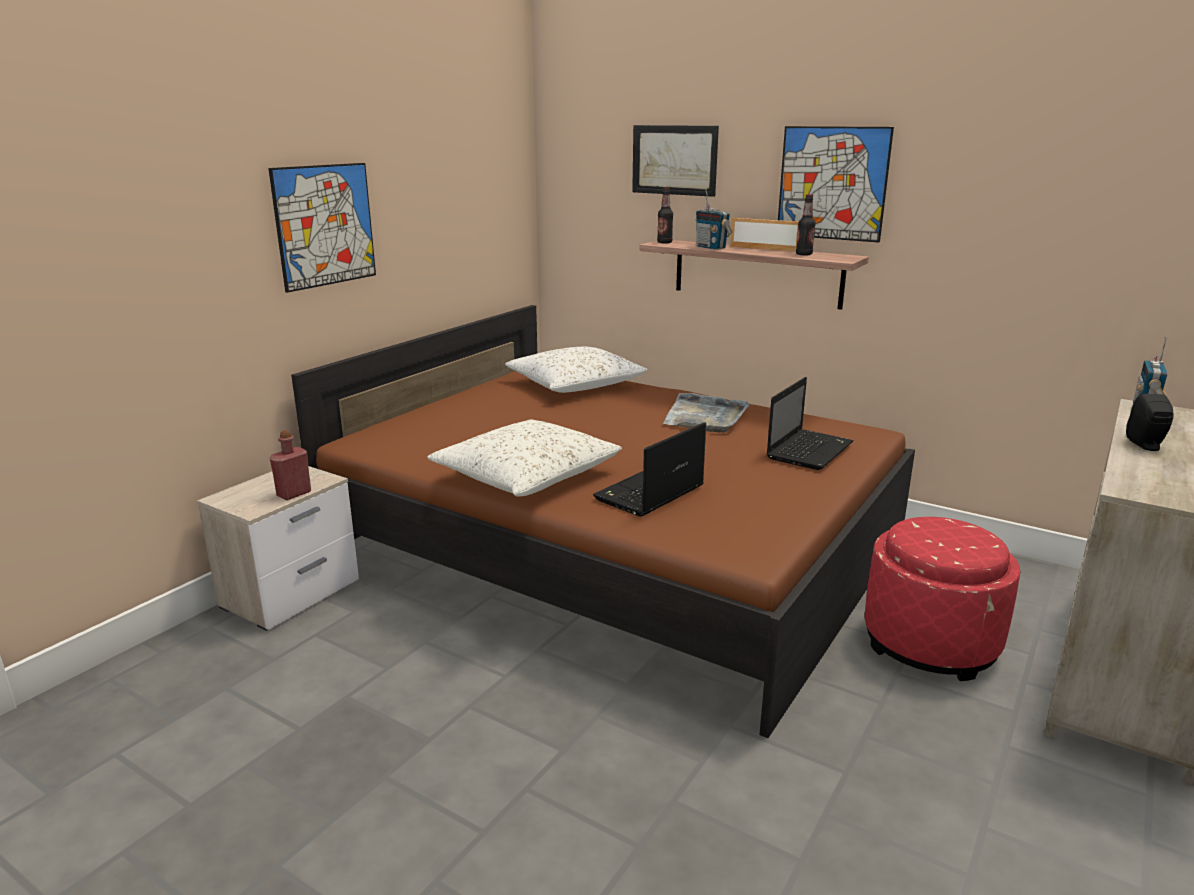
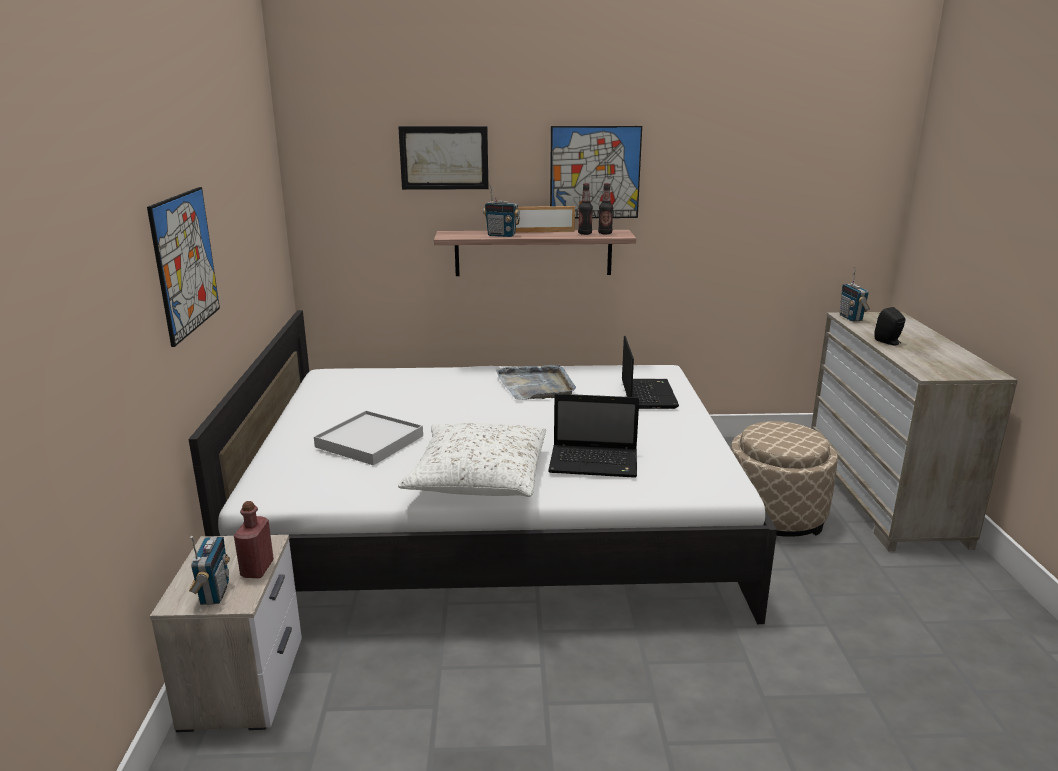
camera: 35 degrees left, 0 degrees up
(247, 500) = (214, 593): none -> radio
(483, 425) = (369, 441): none -> white tray
(575, 384) = (385, 381): white pillow -> none
(615, 547) = (496, 521): brown bed -> white bed
(648, 494) = (595, 463): laptop -> laptop turned 90 degrees counterclockwise
(664, 242) = (450, 234): bottle -> bottle (605, 233)
(930, 642) = (774, 516): red ottoman -> beige ottoman

